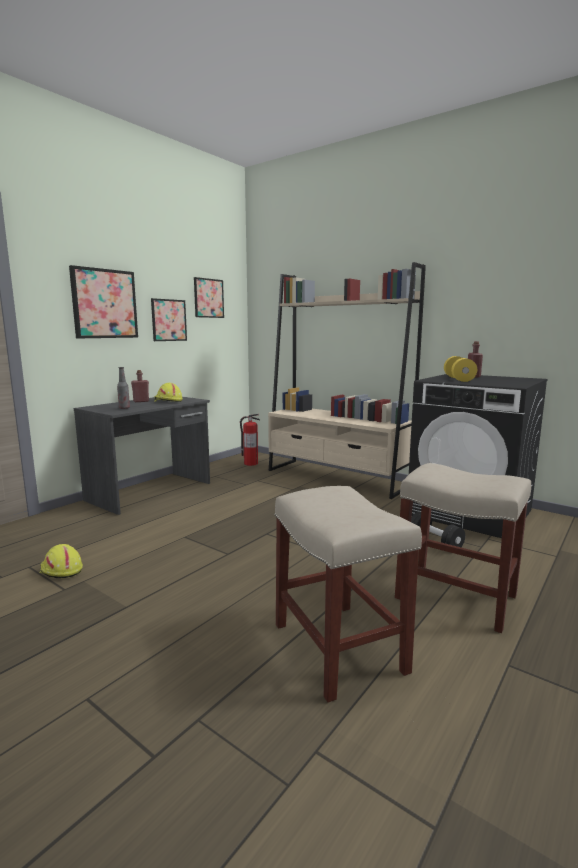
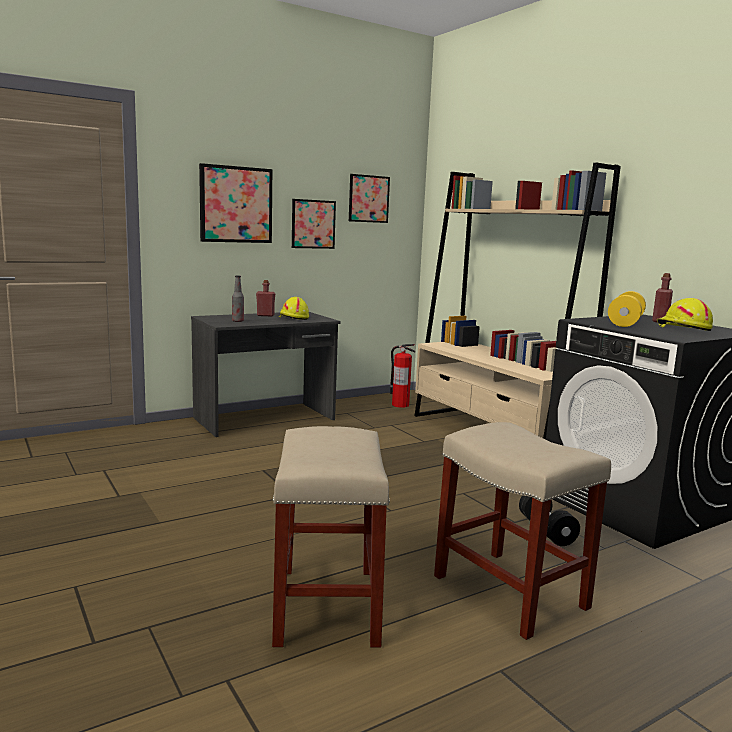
camera: 20 degrees right, 0 degrees up
(60, 570) = (127, 479): yellow hard hat -> yellow hard hat (683, 328)

